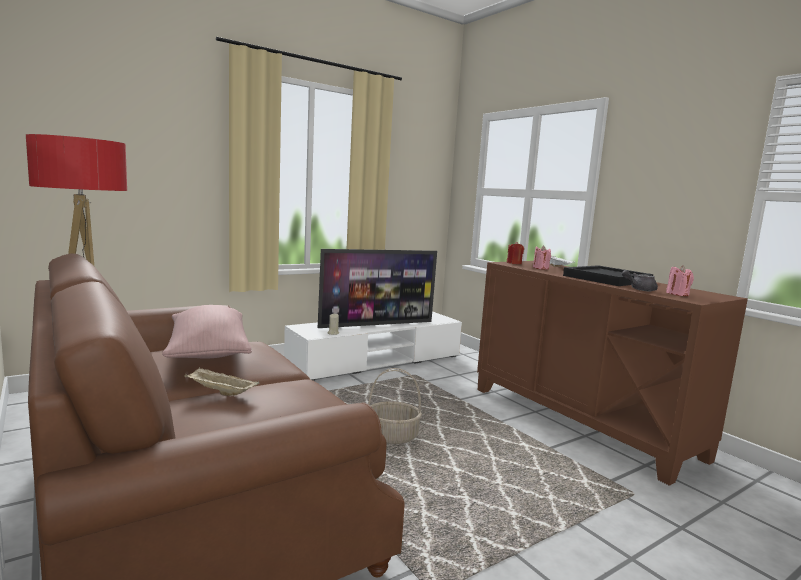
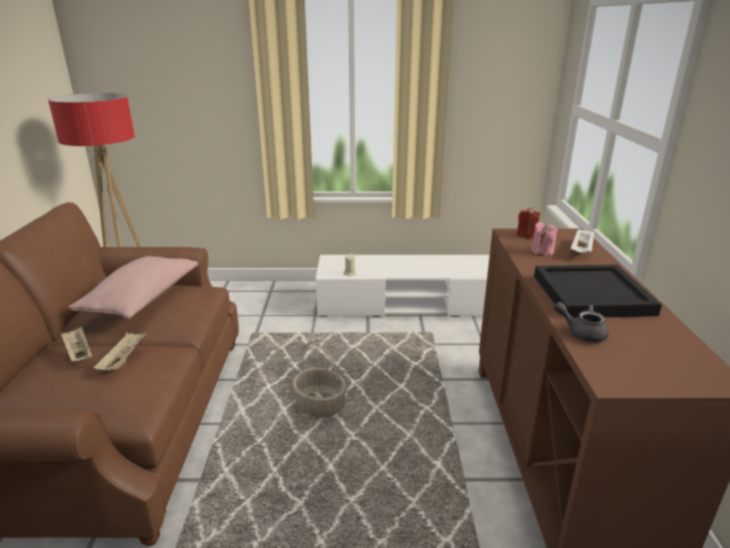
camera: 35 degrees right, 15 degrees up
(280, 387) = (123, 360): none -> beige tray
(376, 324) = (410, 268): television -> none
(677, 294) = (627, 358): pink candle -> none

